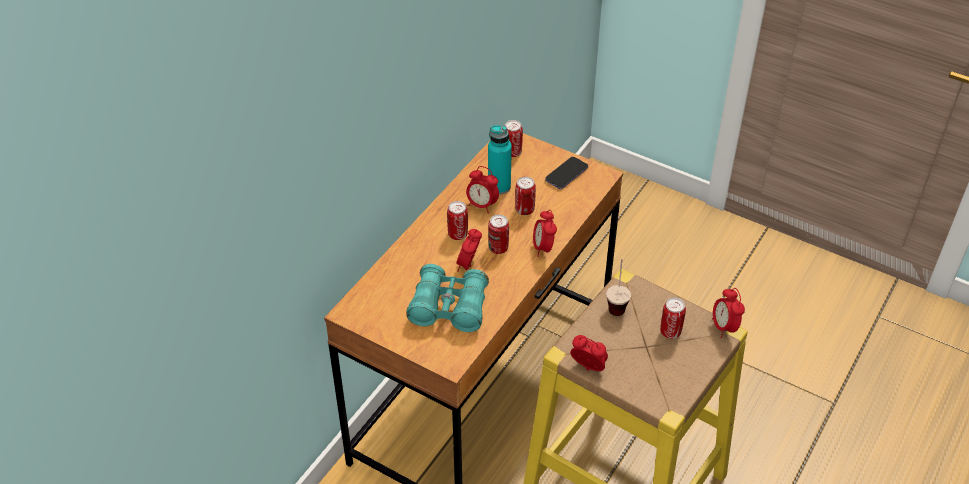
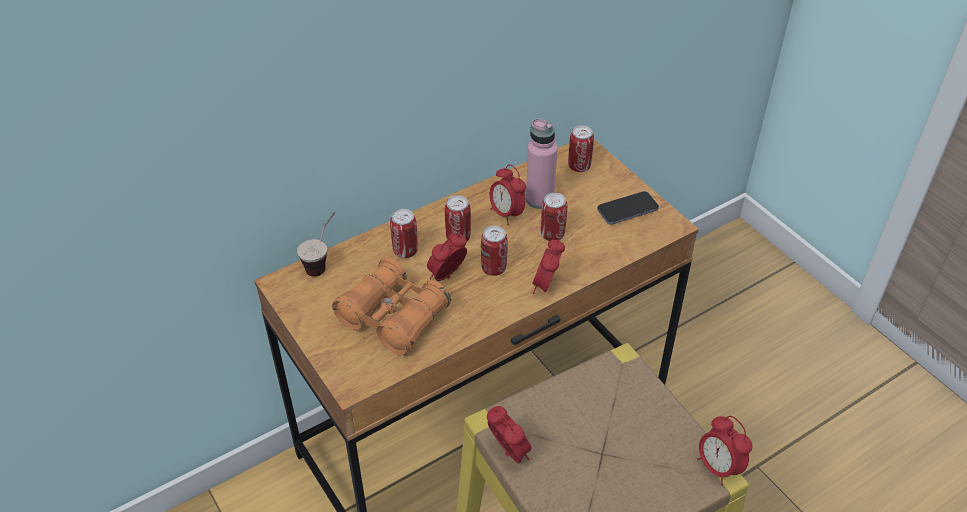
camera: 25 degrees right, 0 degrees up
(449, 307) = (393, 317): turquoise binoculars -> orange binoculars
(499, 187) = (539, 199): turquoise bottle -> pink bottle
(617, 302) = (595, 383): cup -> cup (323, 262)
(670, 332) = (642, 446): can -> can (405, 251)
(724, 327) = (718, 467): alarm clock -> alarm clock turned 45 degrees counterclockwise

